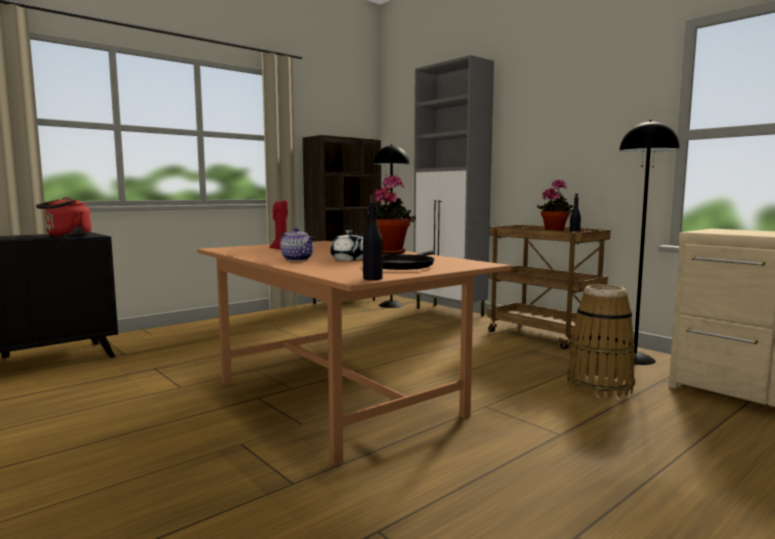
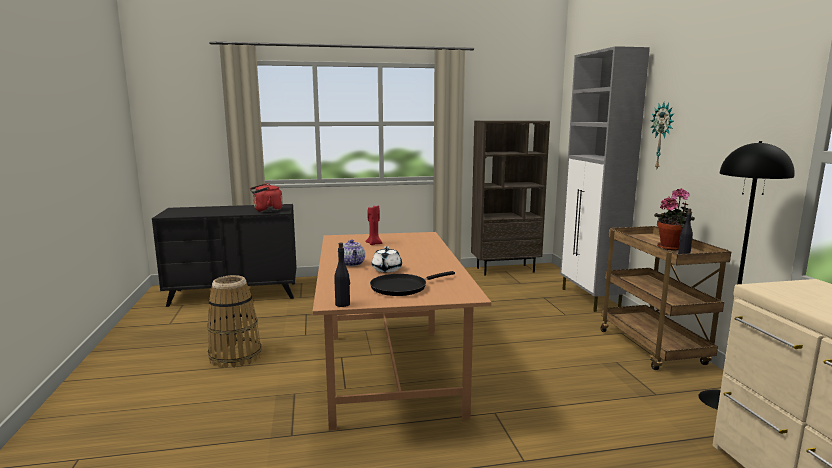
camera: 30 degrees right, 5 degrees up
(391, 252) = (440, 262): potted plant -> none
(391, 305) = (543, 280): black floor lamp -> none
(516, 141) = (662, 136): none -> wall clock
(599, 386) = (633, 422): basket -> basket (235, 356)

